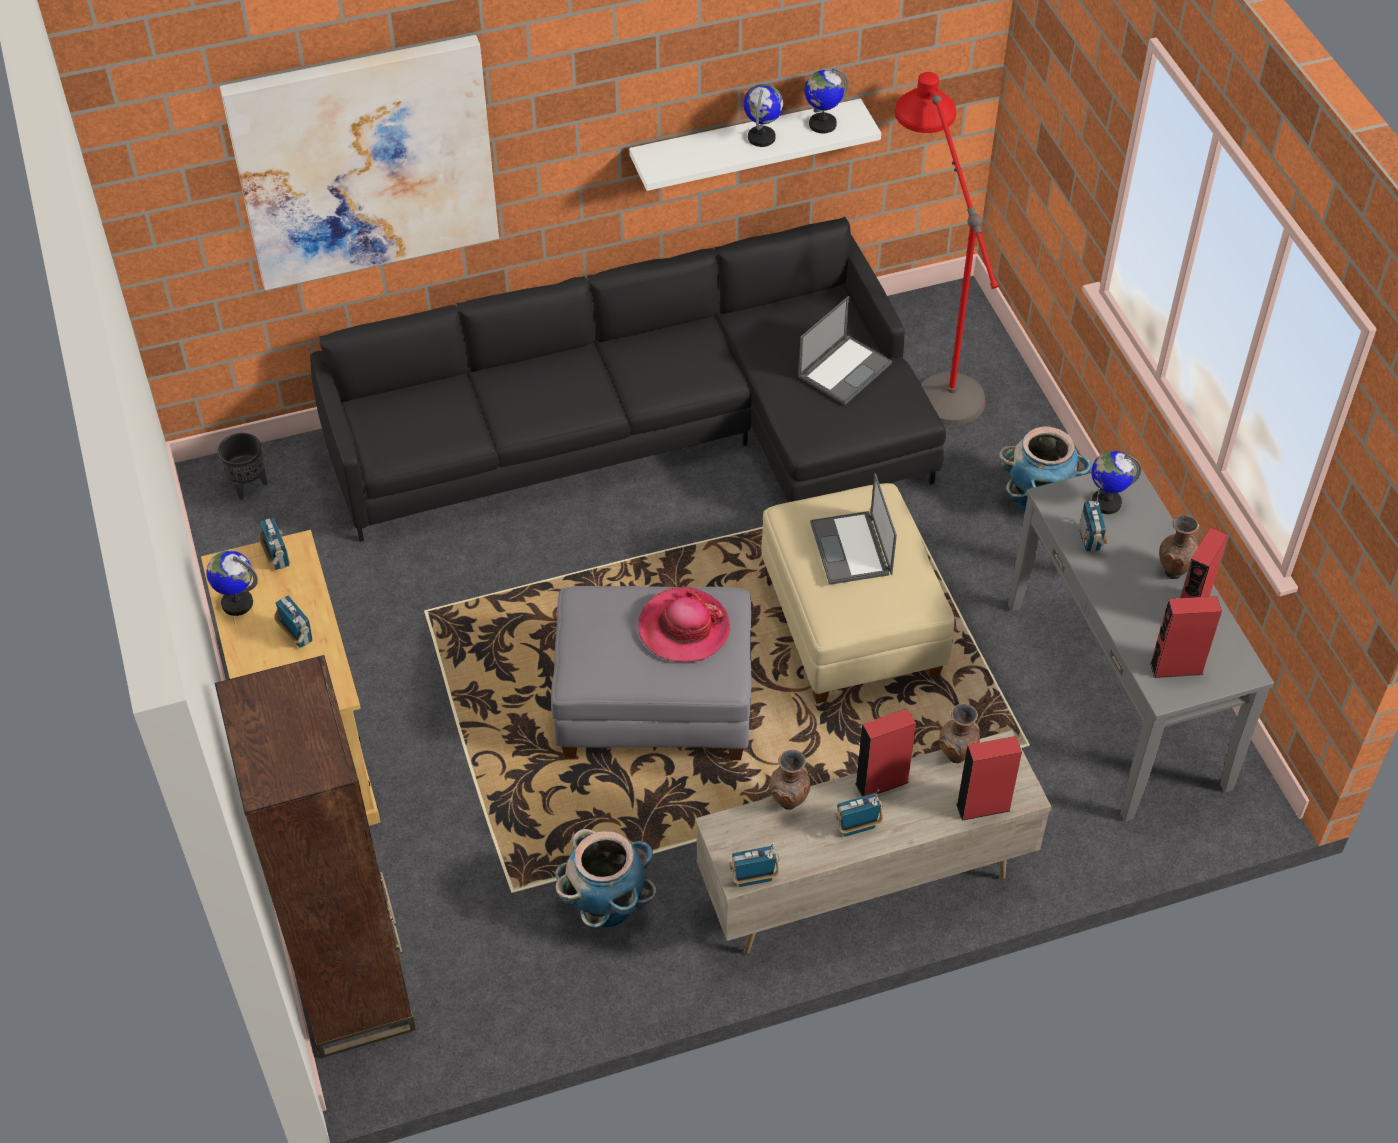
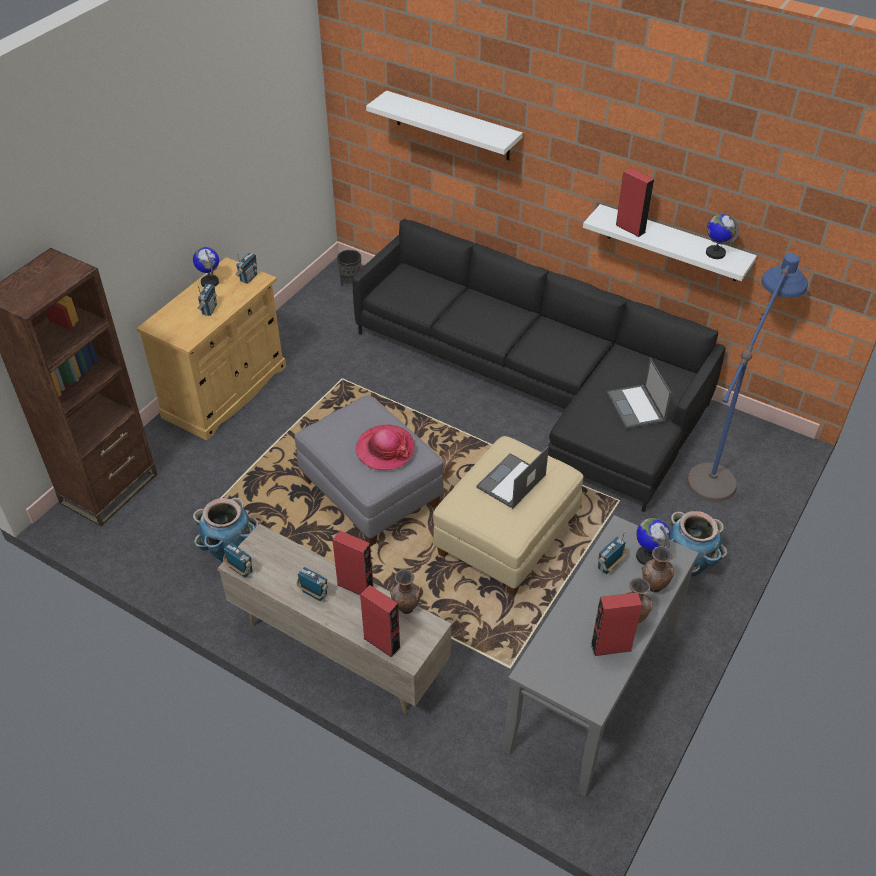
camera: 50 degrees right, 5 degrees down
(365, 161) = (452, 126): picture -> white shelf
(762, 137) = (673, 239): globe -> none
(789, 803) = (304, 555): brown vase -> brown vase (653, 588)
(845, 369) = (636, 407): laptop -> laptop turned 75 degrees clockwise
(931, 366) = (723, 461): red floor lamp -> blue floor lamp
(1176, 668) = (556, 665): red speaker -> red speaker (630, 228)

